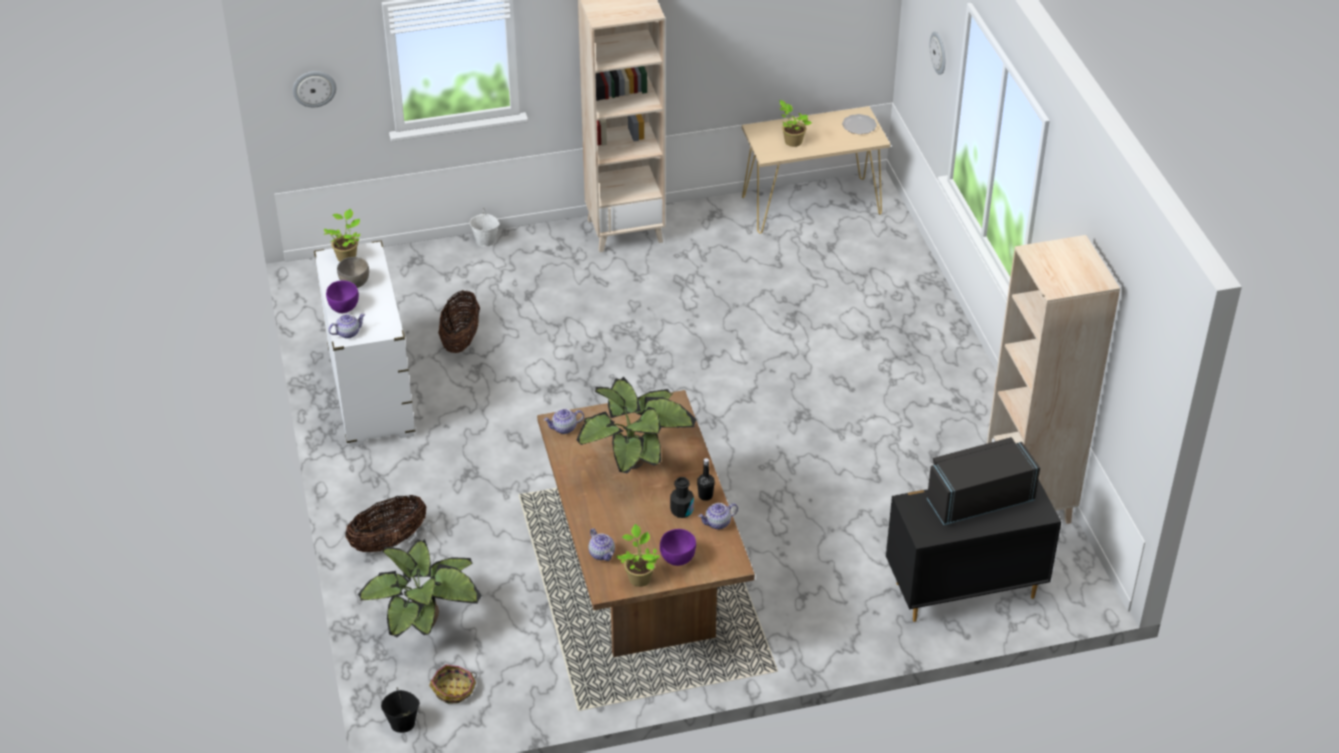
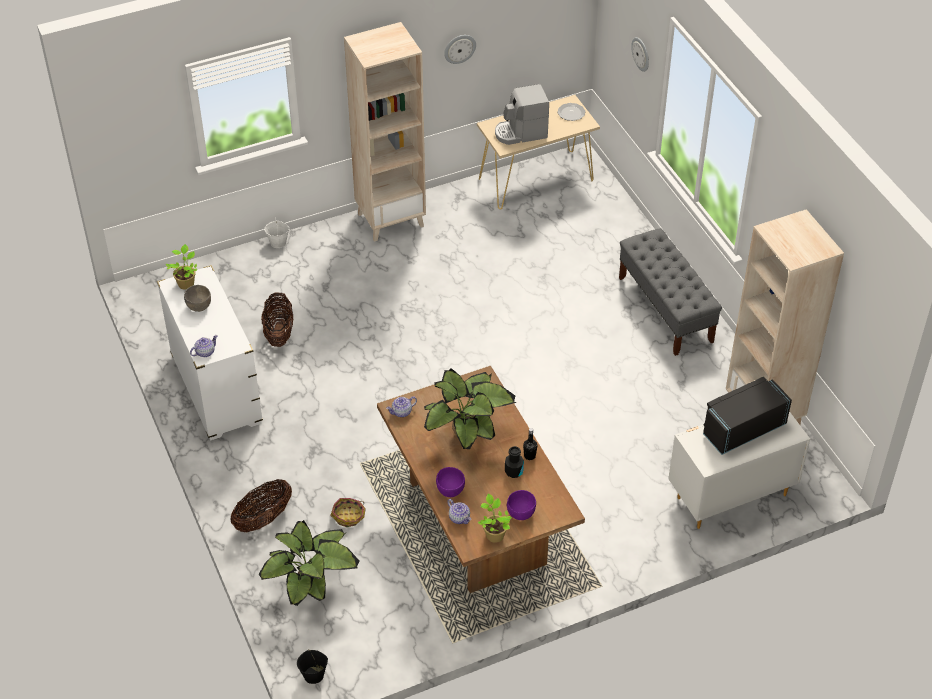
camera: 10 degrees left, 5 degrees up
(314, 88) = (132, 141): wall clock -> wall clock (459, 48)
(344, 307) = (195, 330): purple bowl -> purple bowl (450, 490)
(454, 690) = (348, 640): basket -> basket (349, 516)
(717, 523) = (545, 478): teapot -> none
(792, 141) = (521, 133): potted plant -> coffee machine
(935, 368) = (665, 310): none -> grey bench
(963, 589) = (730, 496): black dresser -> white dresser

